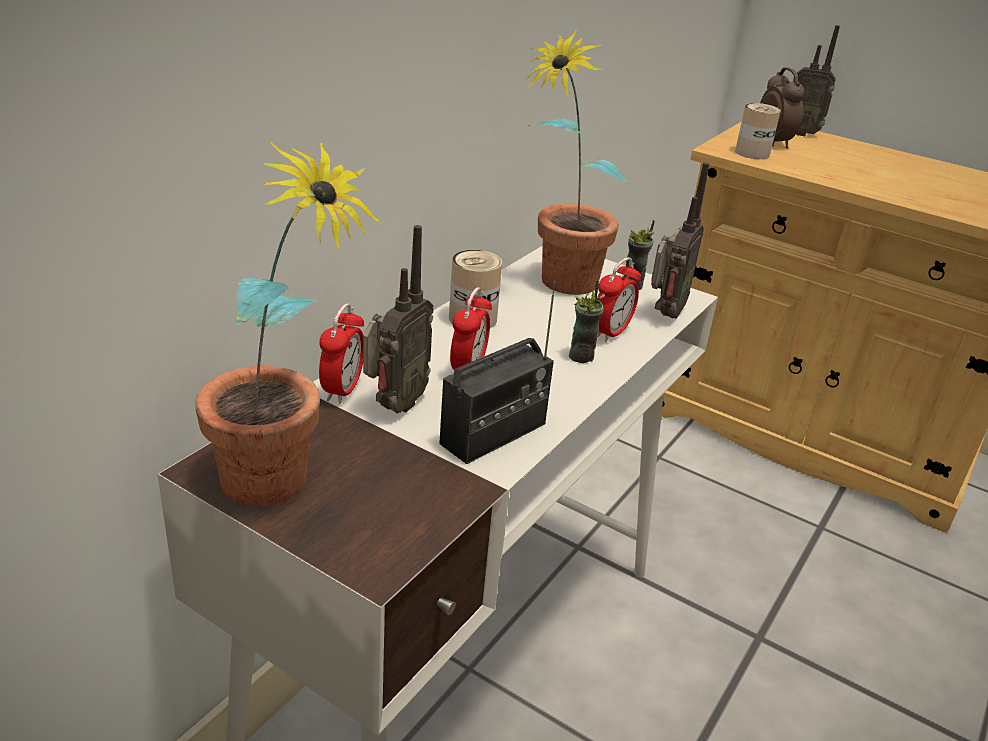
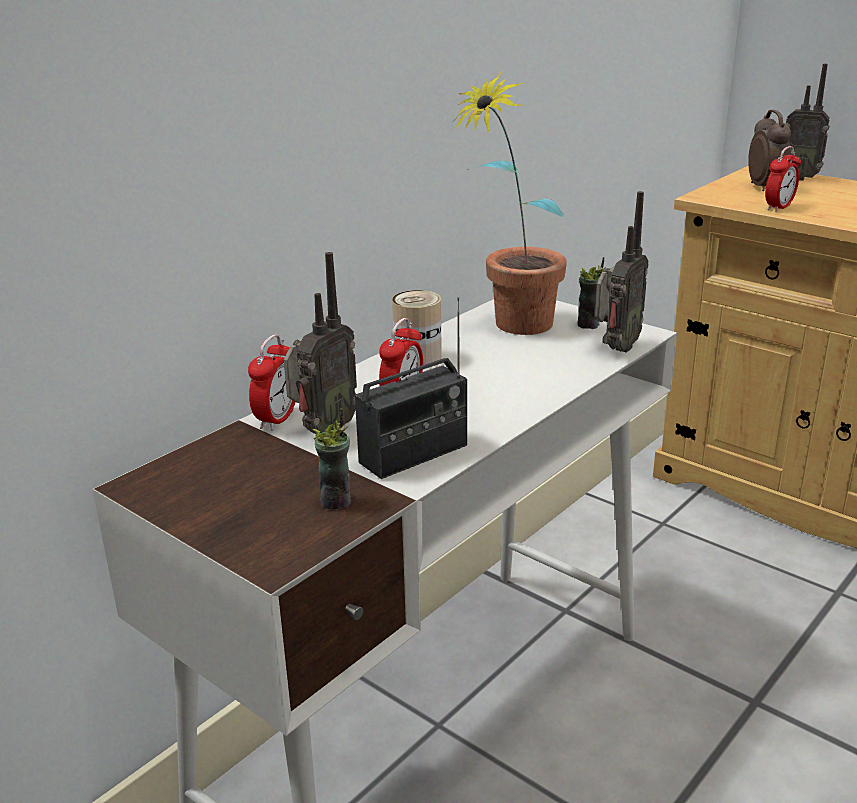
camera: 10 degrees right, 5 degrees down
(283, 491) = (202, 501): potted plant -> none
(581, 356) = (519, 387): cup -> cup (336, 501)
(611, 332) = (555, 366): alarm clock -> alarm clock (779, 207)
(752, 153) = (739, 198): can -> none

